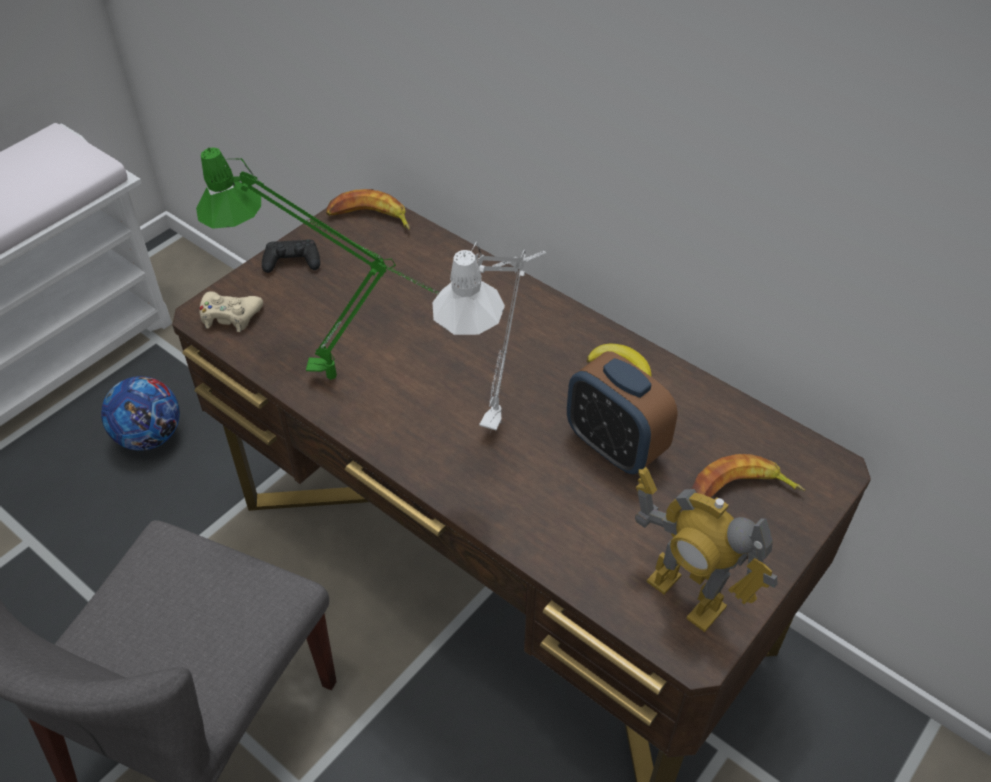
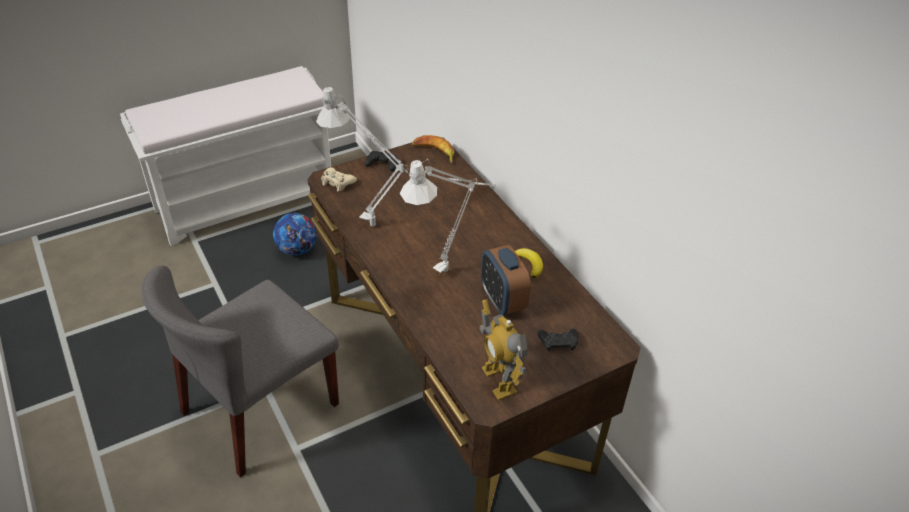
camera: 20 degrees right, 5 degrees down
(346, 379) = (380, 229): green table lamp -> grey table lamp
(740, 491) = (558, 342): banana -> black game controller

